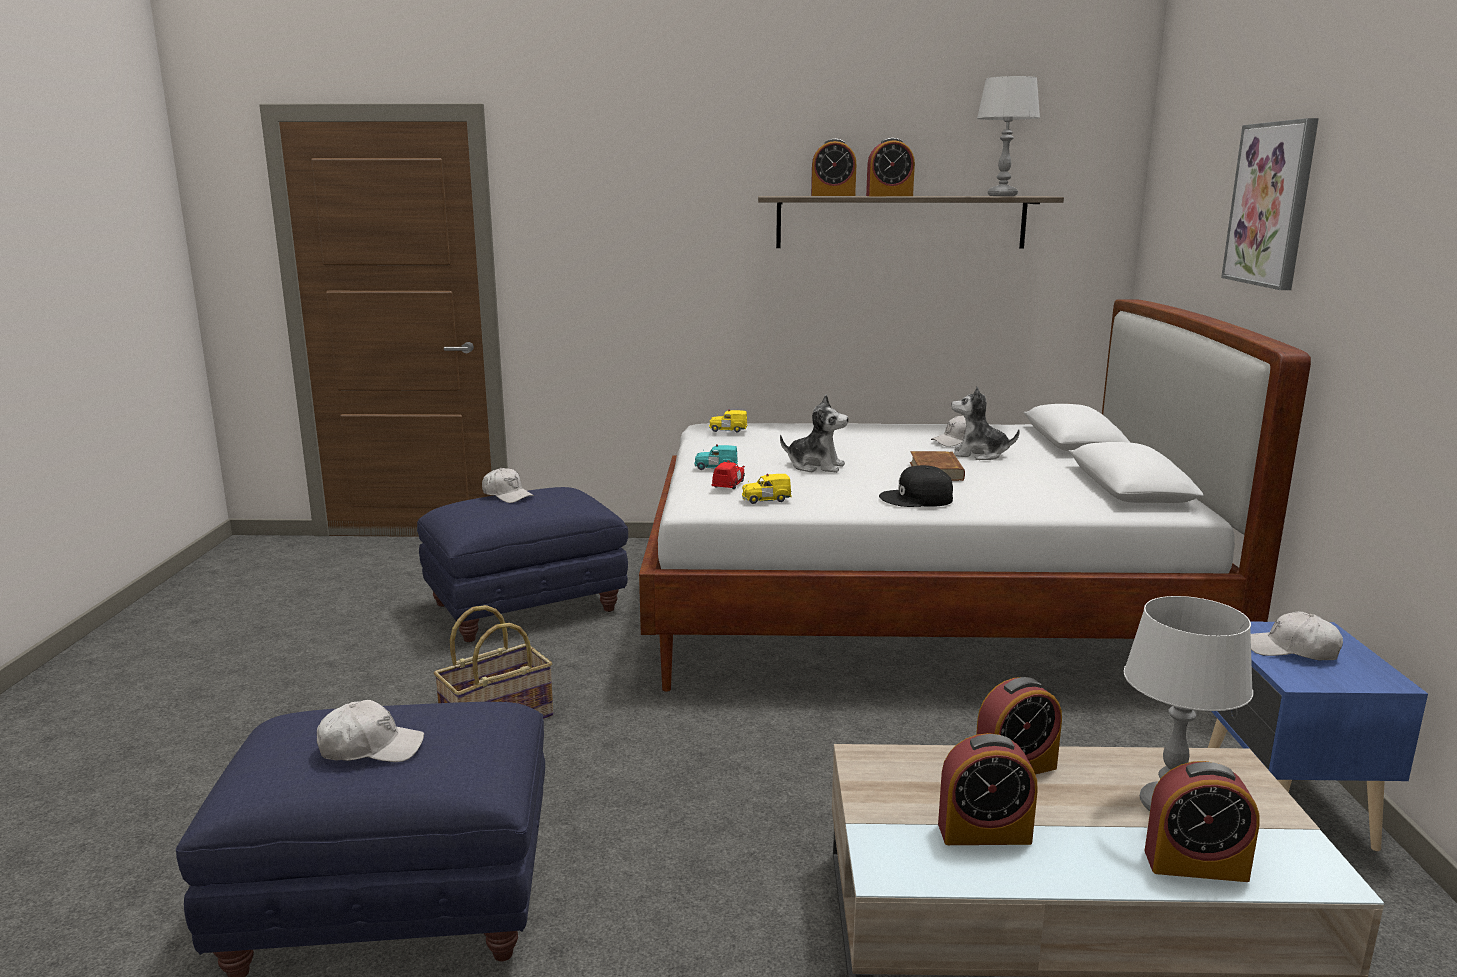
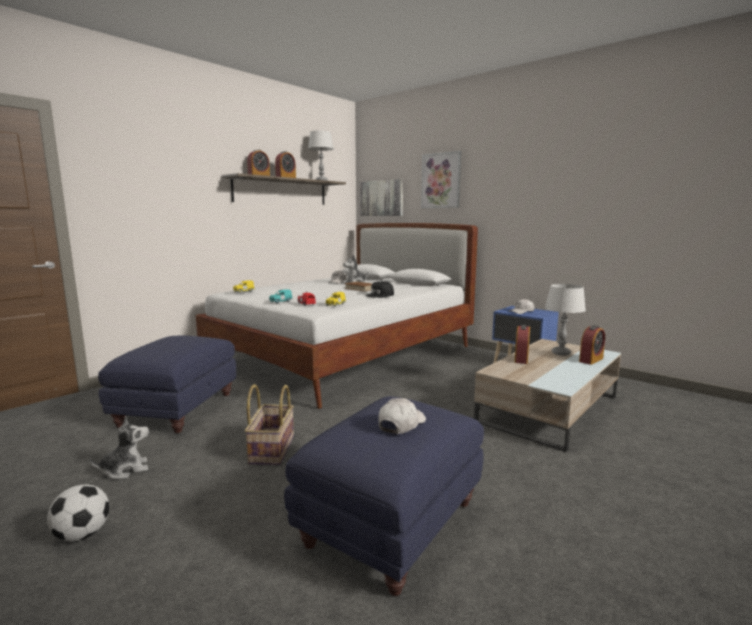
camera: 50 degrees left, 5 degrees down
(221, 716) = (82, 535): none -> football
(507, 495) = (155, 343): white cap -> none
(815, 466) = (315, 295): plush toy -> plush toy (125, 470)
(984, 833) = (553, 372): alarm clock -> none
(1173, 237) = (381, 198): none -> picture

